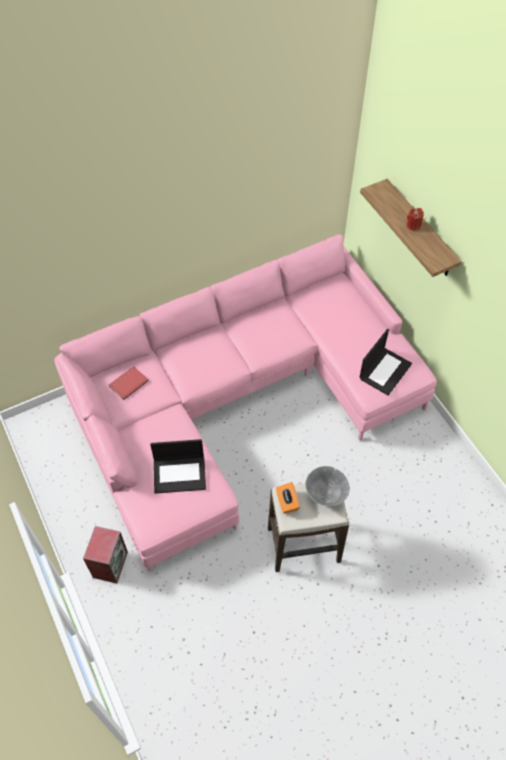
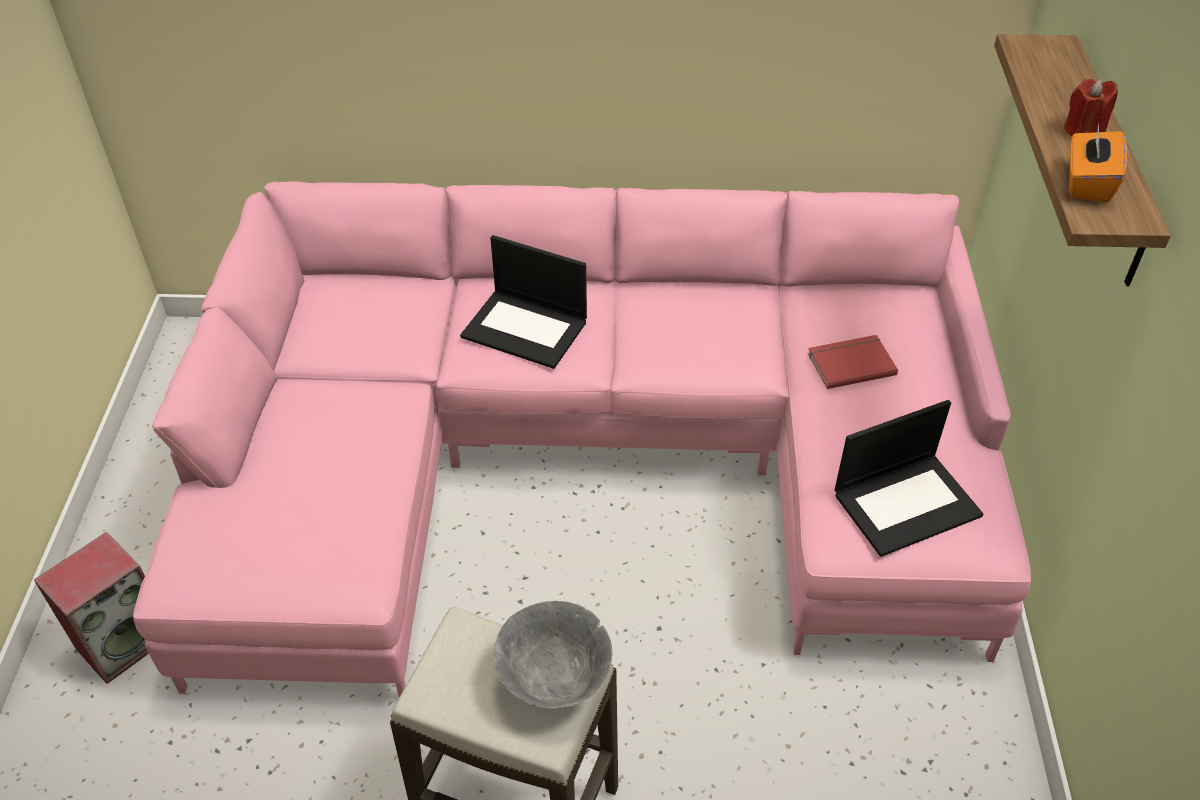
camera: 30 degrees right, 10 degrees down
(128, 383) = (359, 307): red book -> red book (850, 363)
(180, 474) = (317, 504): laptop -> laptop (526, 328)
(287, 502) = (454, 653): orange tissue box -> orange tissue box (1087, 183)

